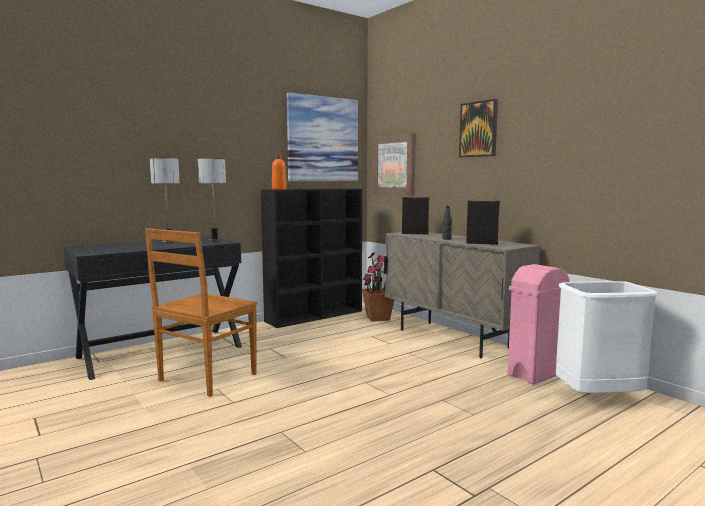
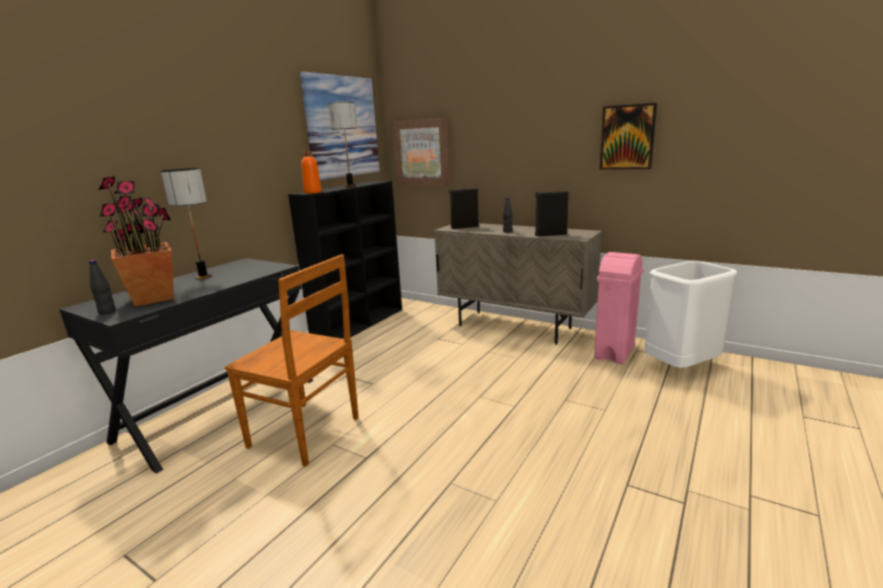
camera: 20 degrees left, 10 degrees up
(85, 251) = (107, 312): none -> black bottle
(205, 378) = (307, 433): brown chair -> brown chair turned 75 degrees counterclockwise
(214, 241) = (261, 266): table lamp -> table lamp (350, 186)
(378, 318) = (425, 315): potted plant -> potted plant (154, 298)
(478, 129) = (527, 114): picture -> picture (627, 137)

